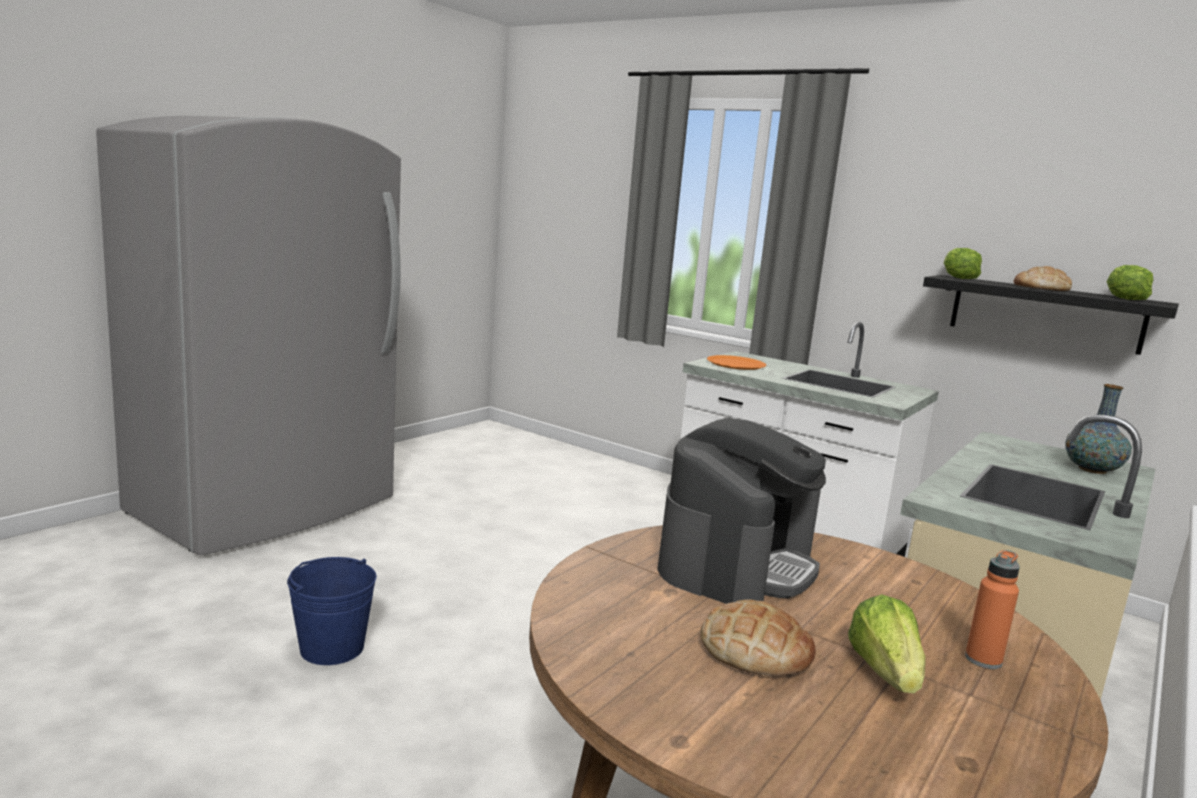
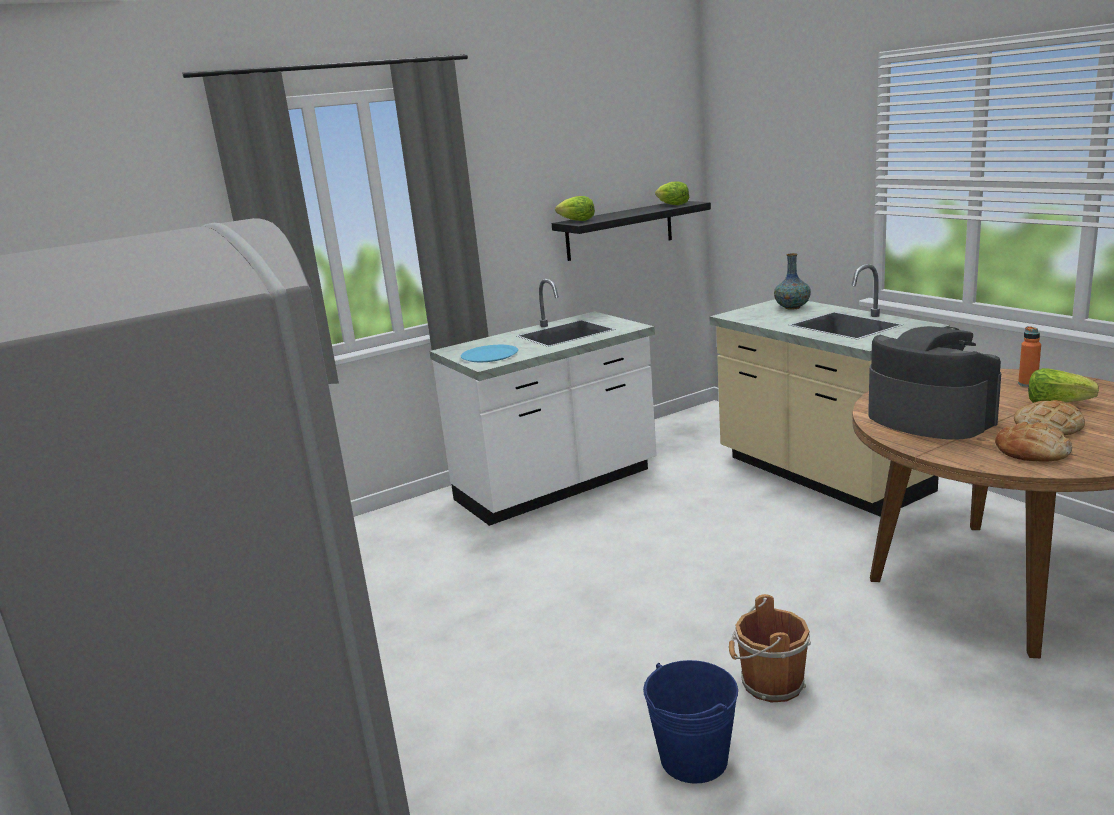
camera: 65 degrees left, 5 degrees up
(447, 685) = (769, 684): none -> brown bucket
(736, 364) = (489, 355): orange plate -> blue plate
(1041, 288) = (629, 212): bread -> bread (1032, 451)

